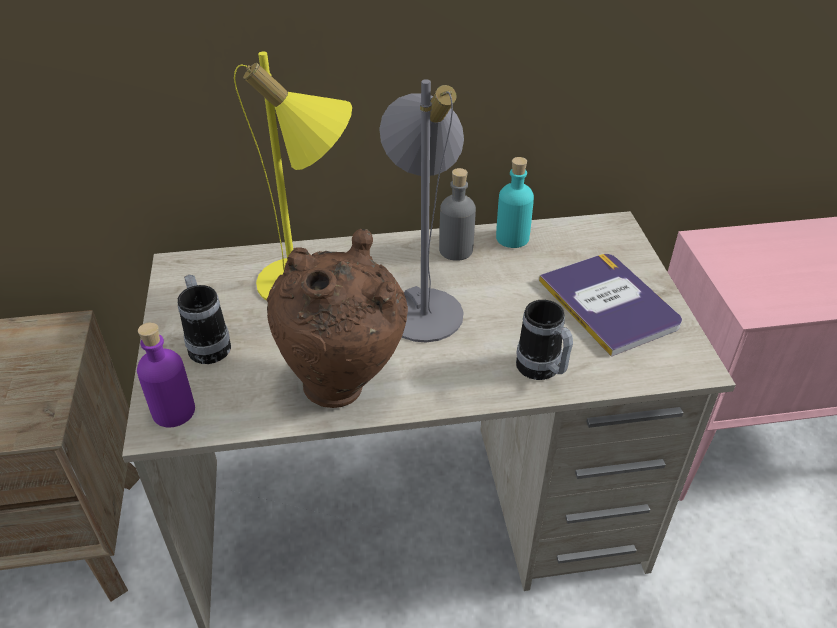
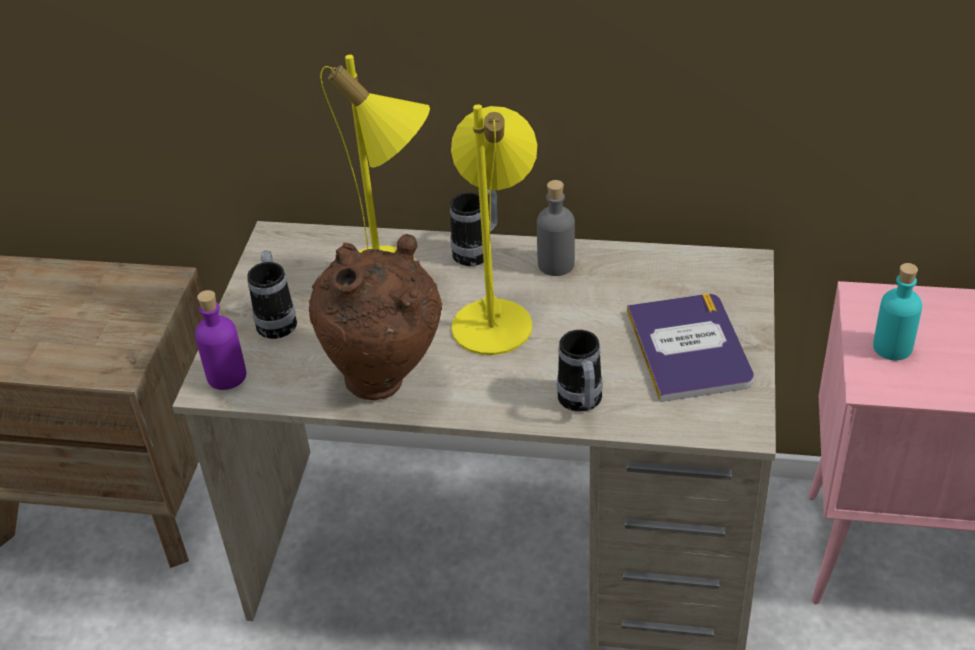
camera: 20 degrees right, 0 degrees up
(379, 249) = (477, 251): none -> mug
(424, 304) = (496, 316): grey table lamp -> yellow table lamp
(512, 238) = (623, 260): turquoise bottle -> turquoise bottle (892, 347)

